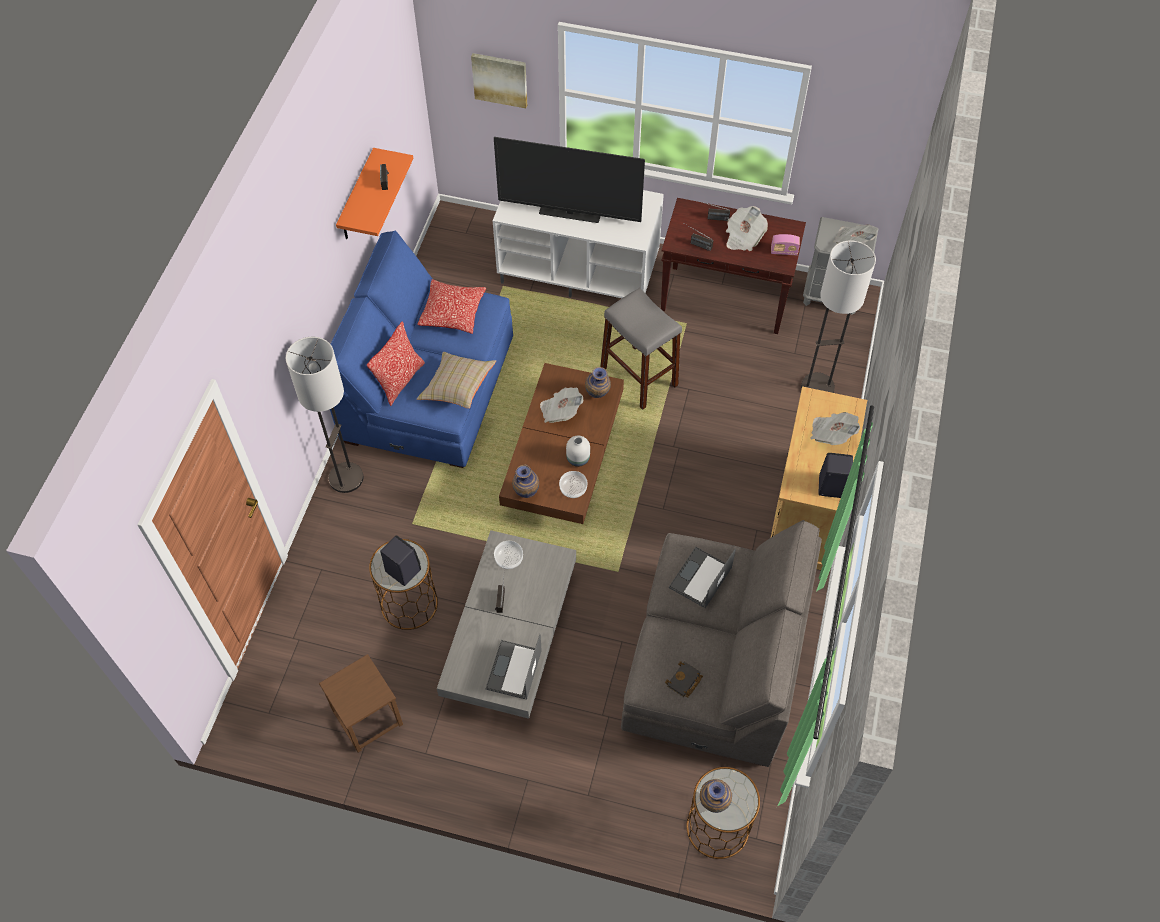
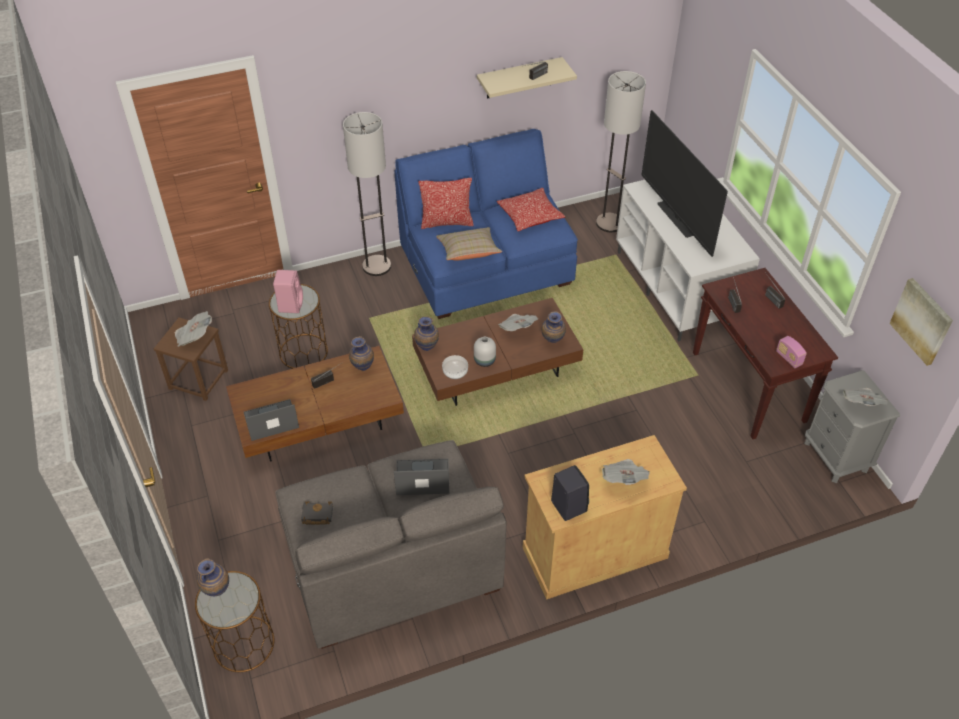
camera: 55 degrees right, 10 degrees down
(357, 197) = (519, 78): orange shelf -> beige shelf
(402, 570) = (290, 304): black speaker -> pink speaker
(500, 79) = (709, 87): picture -> picture (922, 321)
(508, 558) = (363, 368): bowl -> vase
(511, 638) = (318, 422): grey coffee table -> brown coffee table
(639, 377) = (616, 373): grey stool -> none
(743, 237) = (773, 326): newspaper -> newspaper (194, 336)
(817, 387) = (728, 496): floor lamp -> floor lamp (610, 223)

